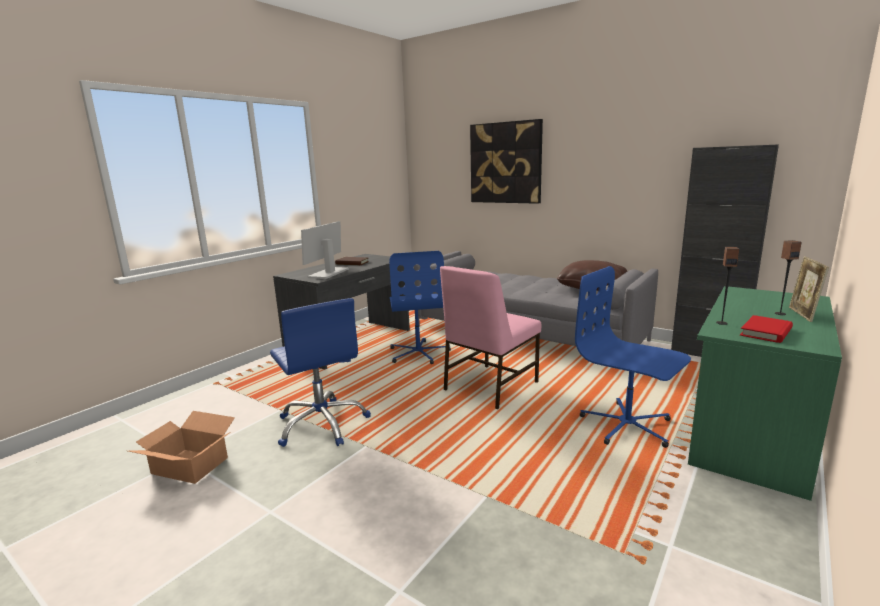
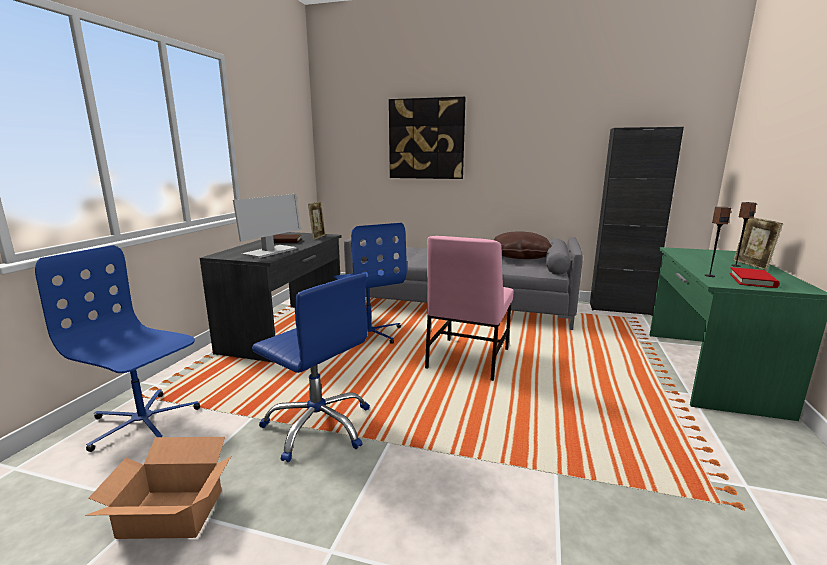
camera: 20 degrees left, 0 degrees up
(329, 273) = (269, 252): monitor -> monitor turned 150 degrees counterclockwise
(384, 260) = (318, 237): none -> picture frame
(627, 426) = (615, 379): blue office chair -> blue office chair (142, 422)

